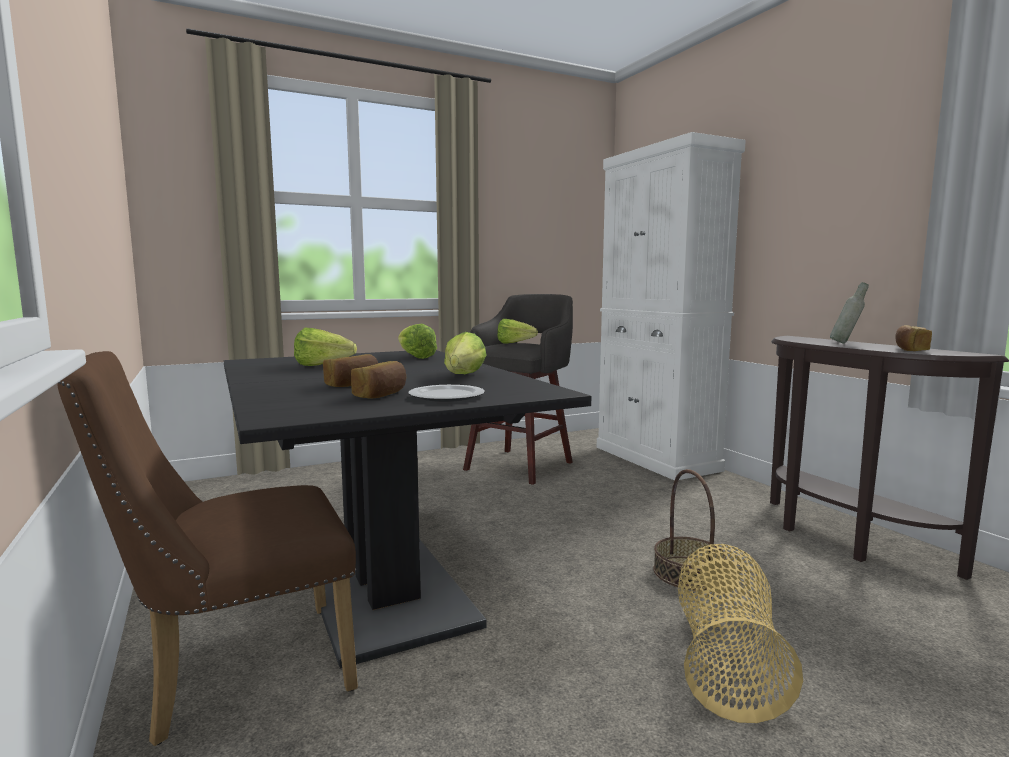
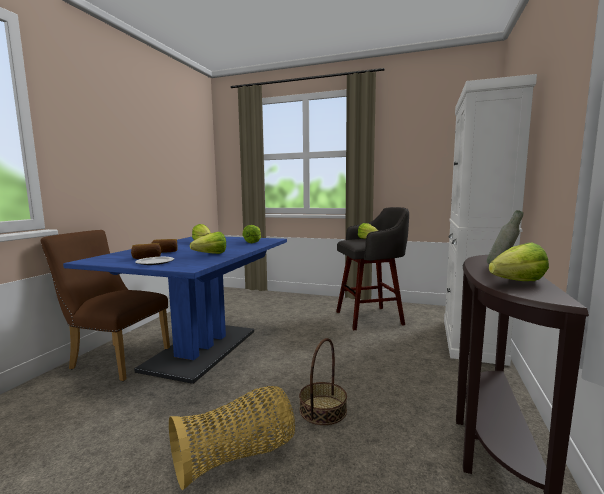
camera: 45 degrees right, 0 degrees up
(380, 584) = (201, 349): black dining table -> blue dining table
(910, 350) = (511, 283): bread -> lettuce

